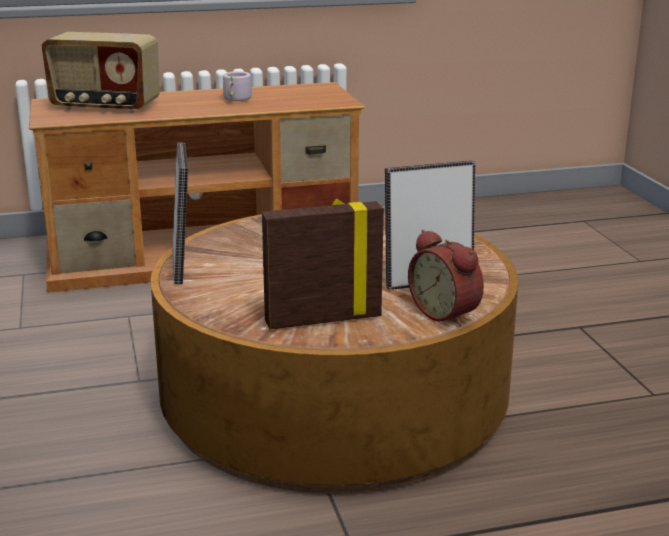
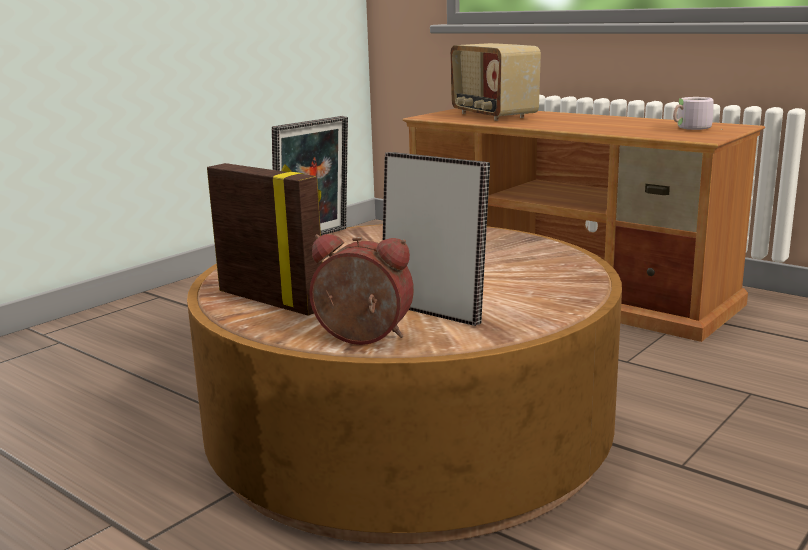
camera: 55 degrees right, 5 degrees down
(238, 100) = (610, 124): grey mug -> grey mug (692, 129)
(447, 313) = (362, 338): alarm clock -> alarm clock turned 90 degrees clockwise

